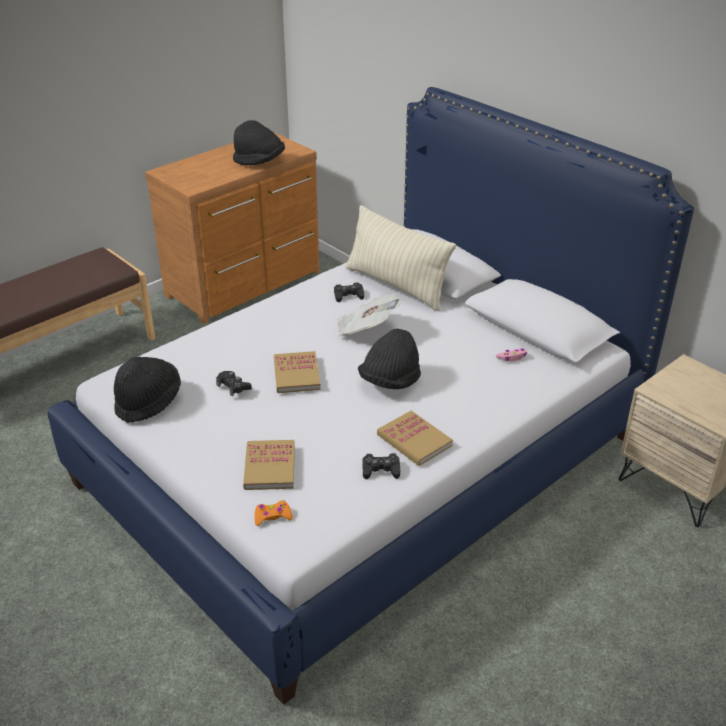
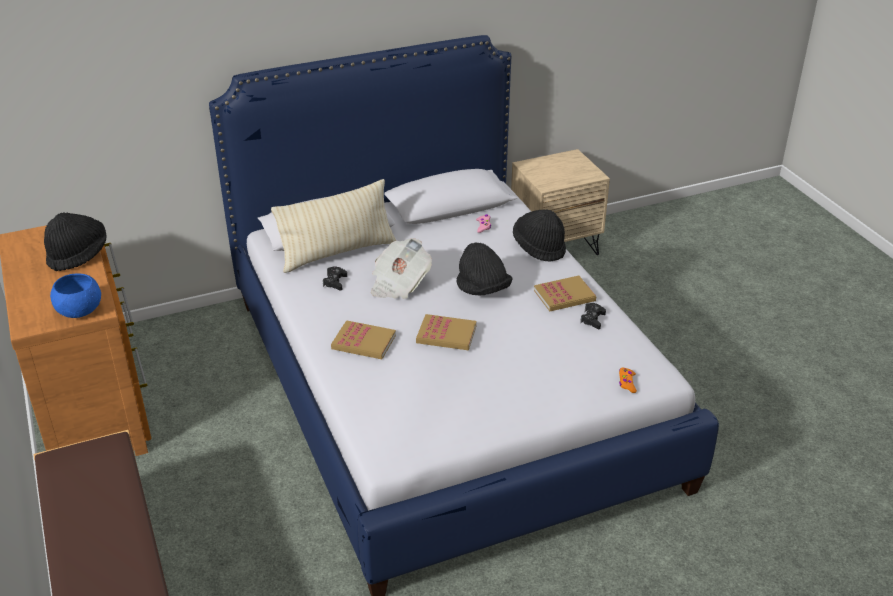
camera: 70 degrees left, 0 degrees up
(148, 402) = (438, 431): black hat -> black hat (539, 247)
(189, 182) = (79, 311): none -> blue bowl
(233, 386) = (446, 373): black game controller -> none
(269, 467) = (567, 373): book -> book (363, 342)

